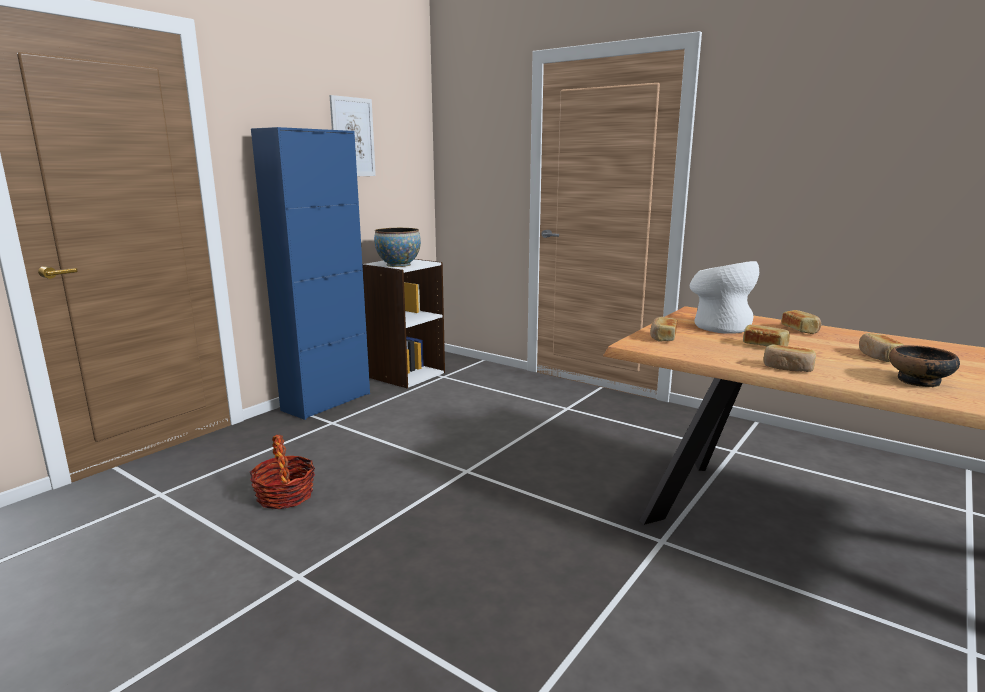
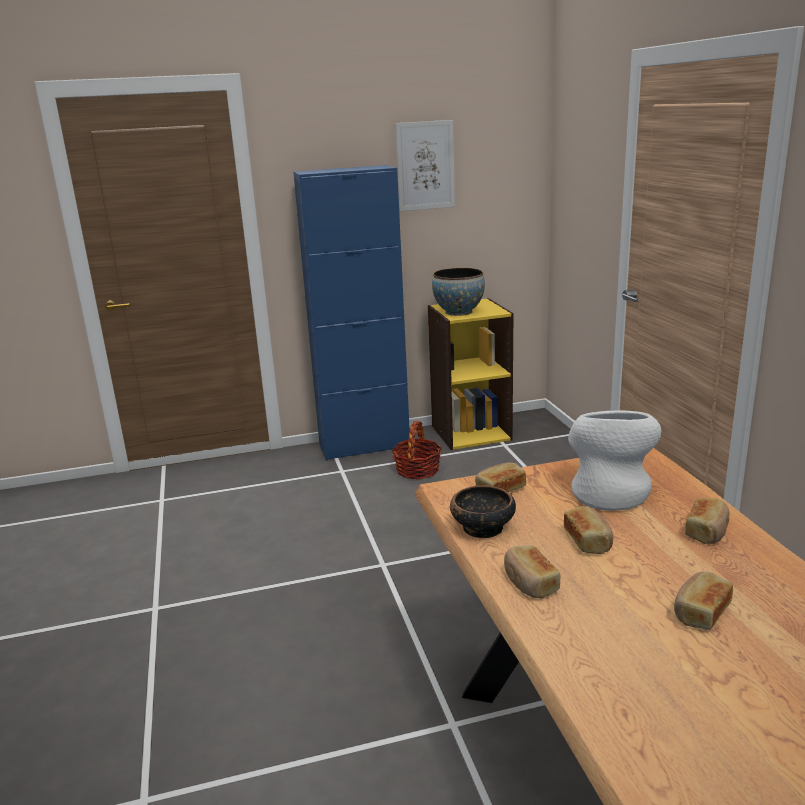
camera: 40 degrees right, 5 degrees up
(285, 496) = (226, 533): basket -> basket (417, 470)
(405, 374) = (470, 432): white bookcase -> yellow bookcase
(919, 381) = (645, 670): bowl -> bowl (482, 528)

